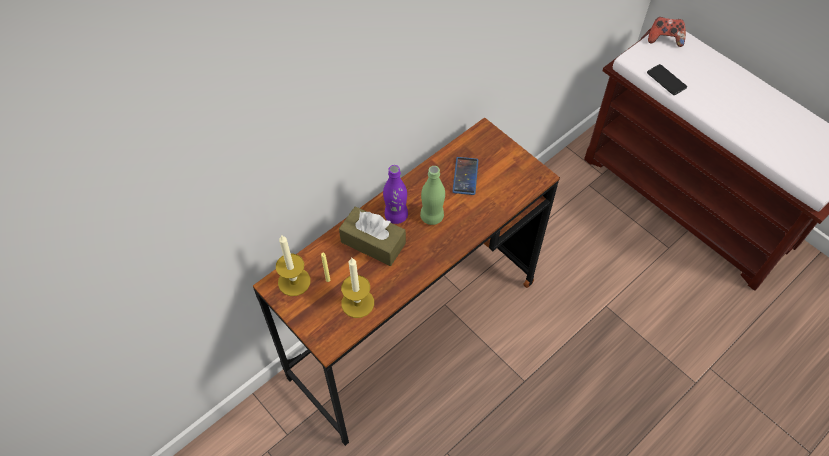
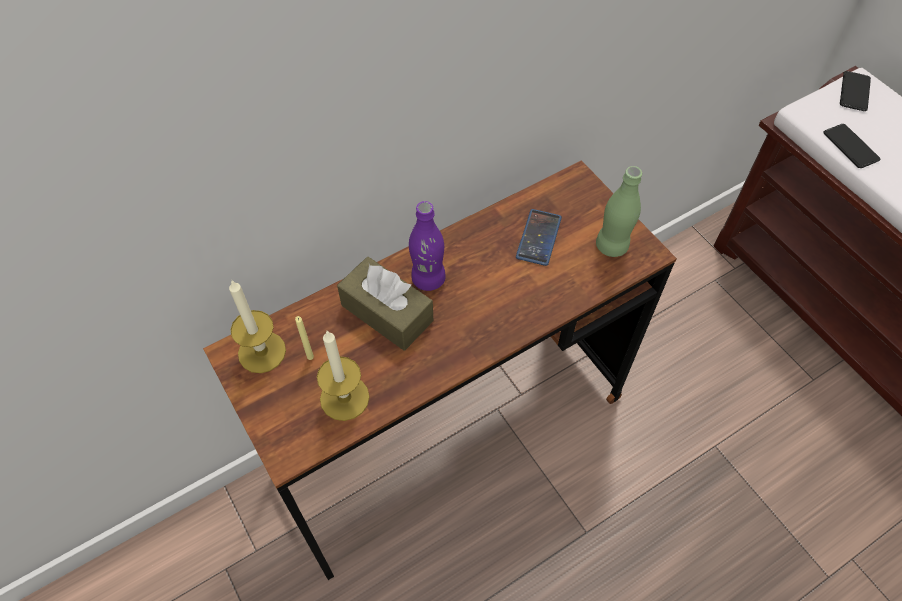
camera: 10 degrees right, 0 degrees up
(432, 216) = (479, 288): green bottle -> green bottle (611, 246)
(664, 39) = (854, 92): game controller -> phone

